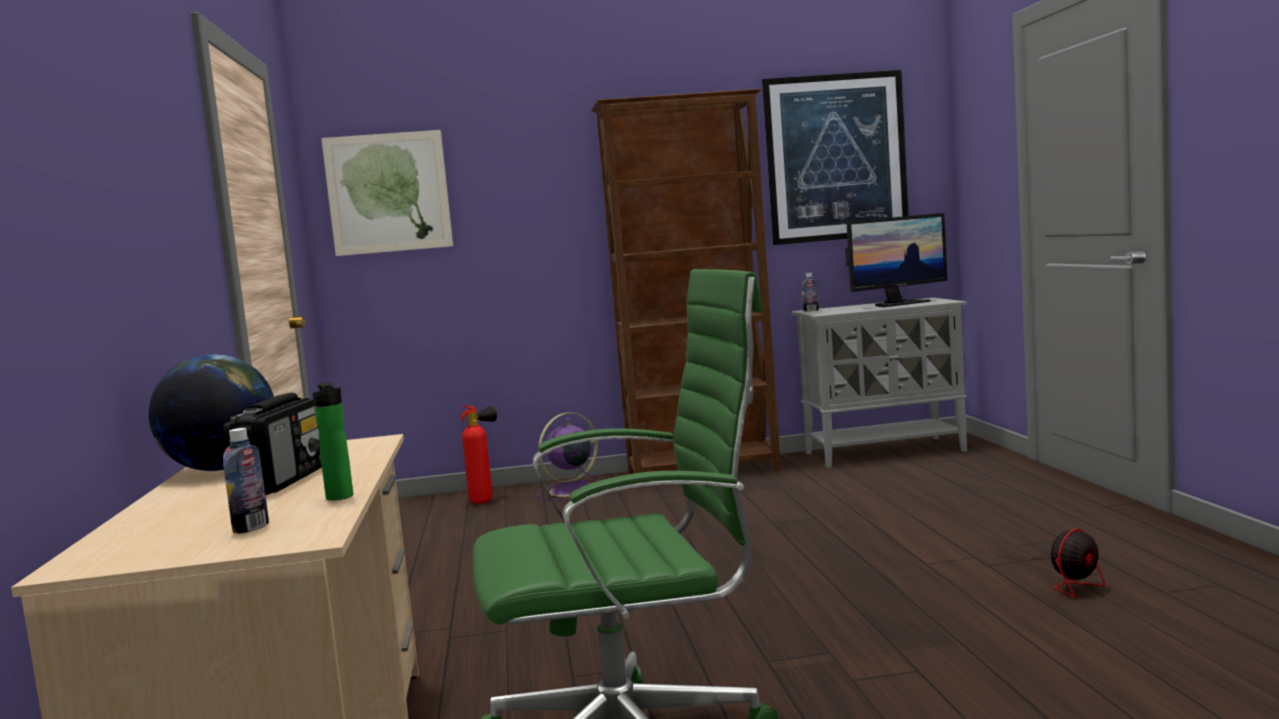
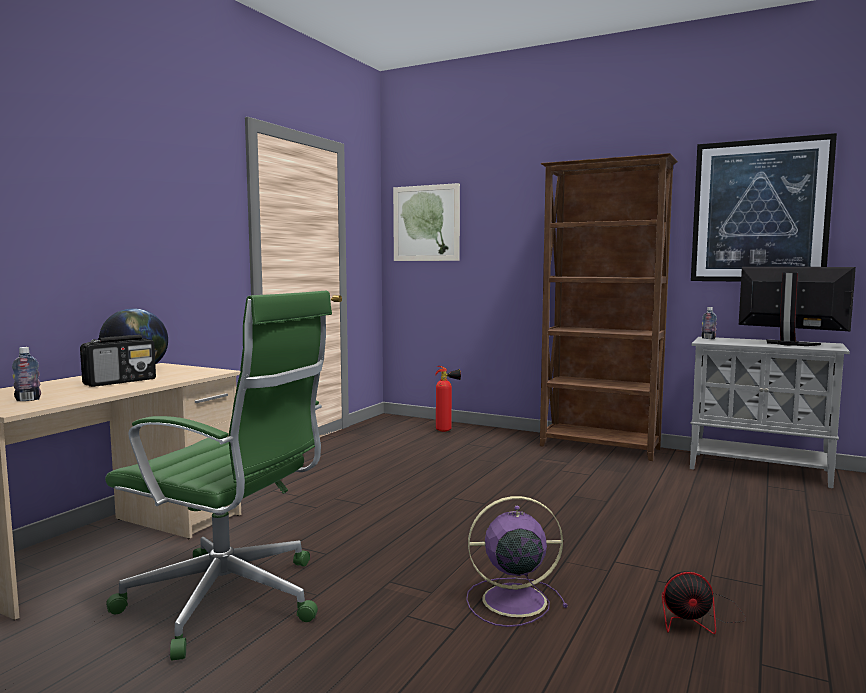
camera: 35 degrees right, 0 degrees up
(341, 498) = (94, 395): bottle -> none
(570, 491) = (500, 437): purple fan -> purple fan (511, 600)
(898, 304) = (789, 344): monitor -> monitor turned 150 degrees counterclockwise

